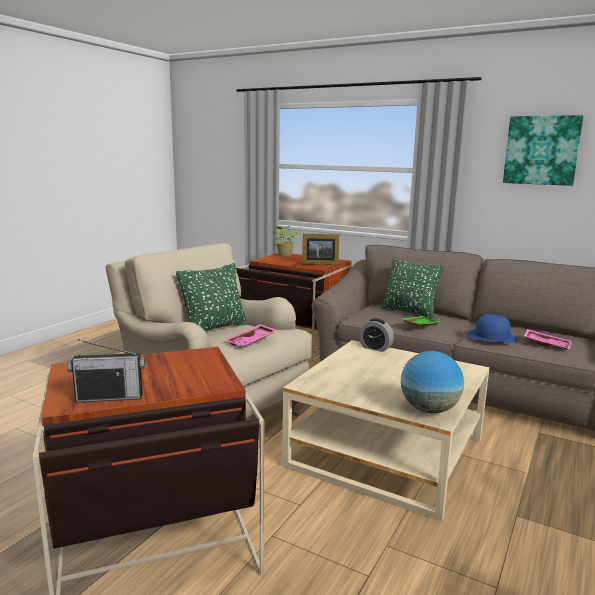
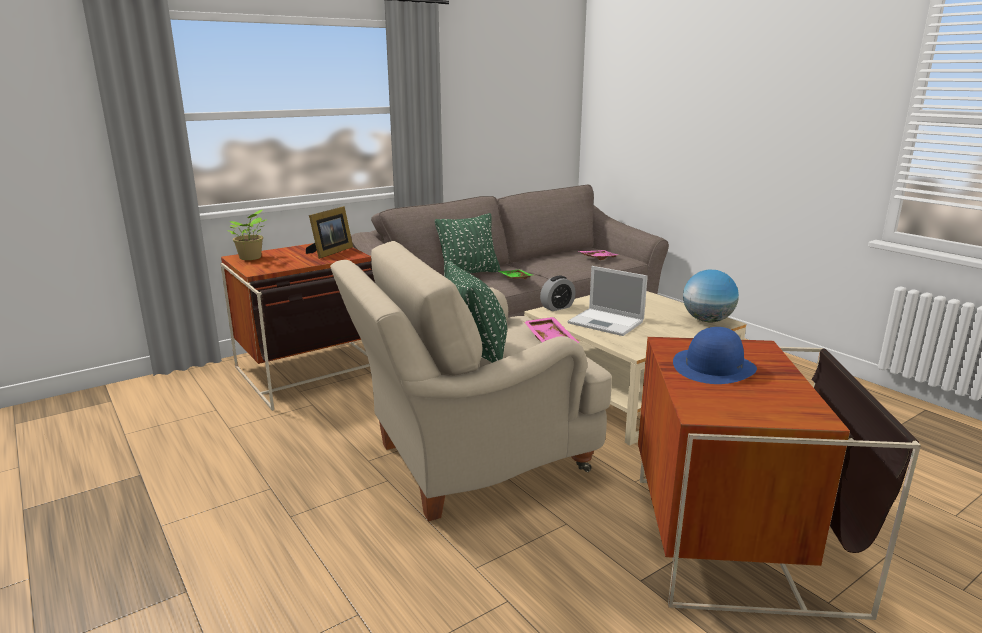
camera: 65 degrees left, 5 degrees up
(110, 397) = (794, 395): radio -> none
(361, 368) = (607, 322): none -> laptop
(492, 336) = (566, 266): blue hat -> blue hat (713, 366)
(541, 150) = (495, 82): picture -> none

